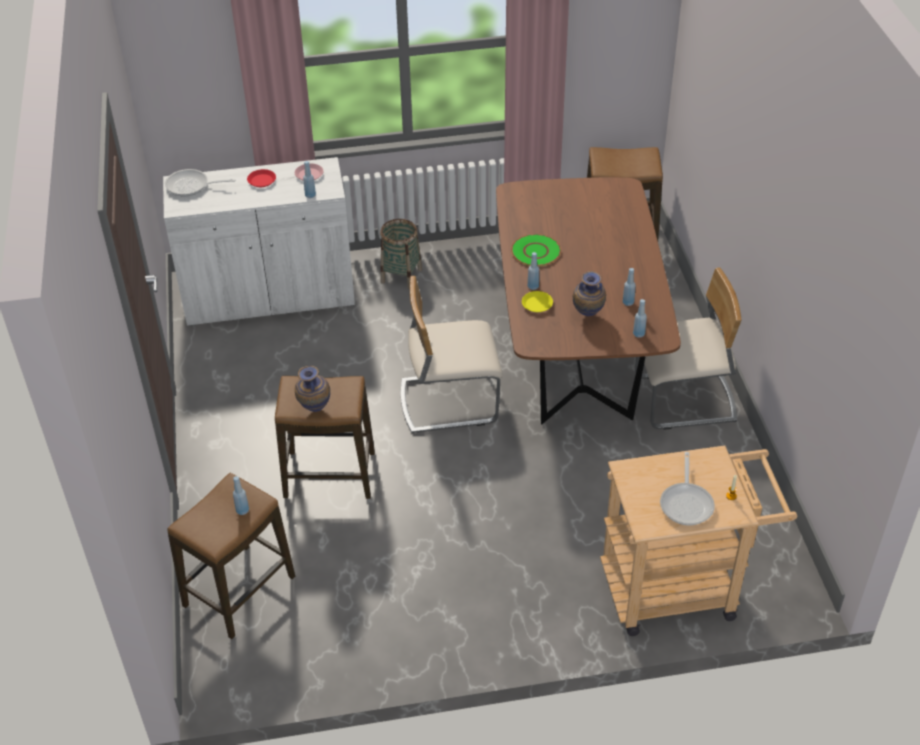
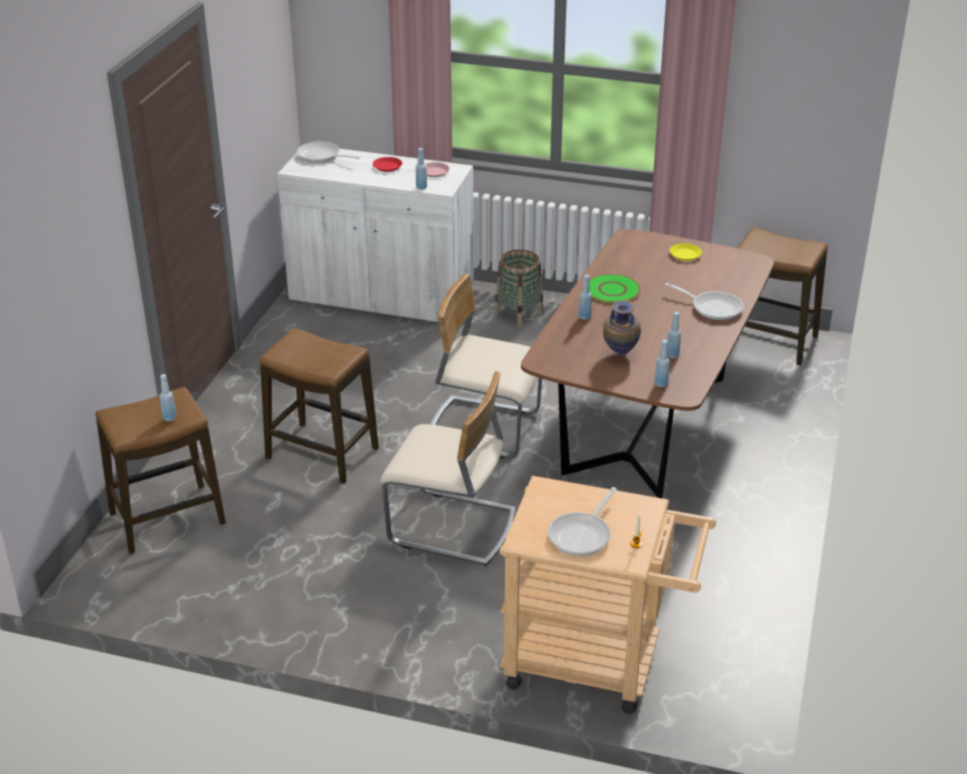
camera: 25 degrees right, 10 degrees down
(314, 410) = (300, 362): vase -> none
(537, 304) = (576, 332): yellow plate -> yellow plate (685, 255)
(626, 244) = (712, 307): none -> frying pan
(684, 400) = (732, 500): beige chair -> beige chair (451, 528)

